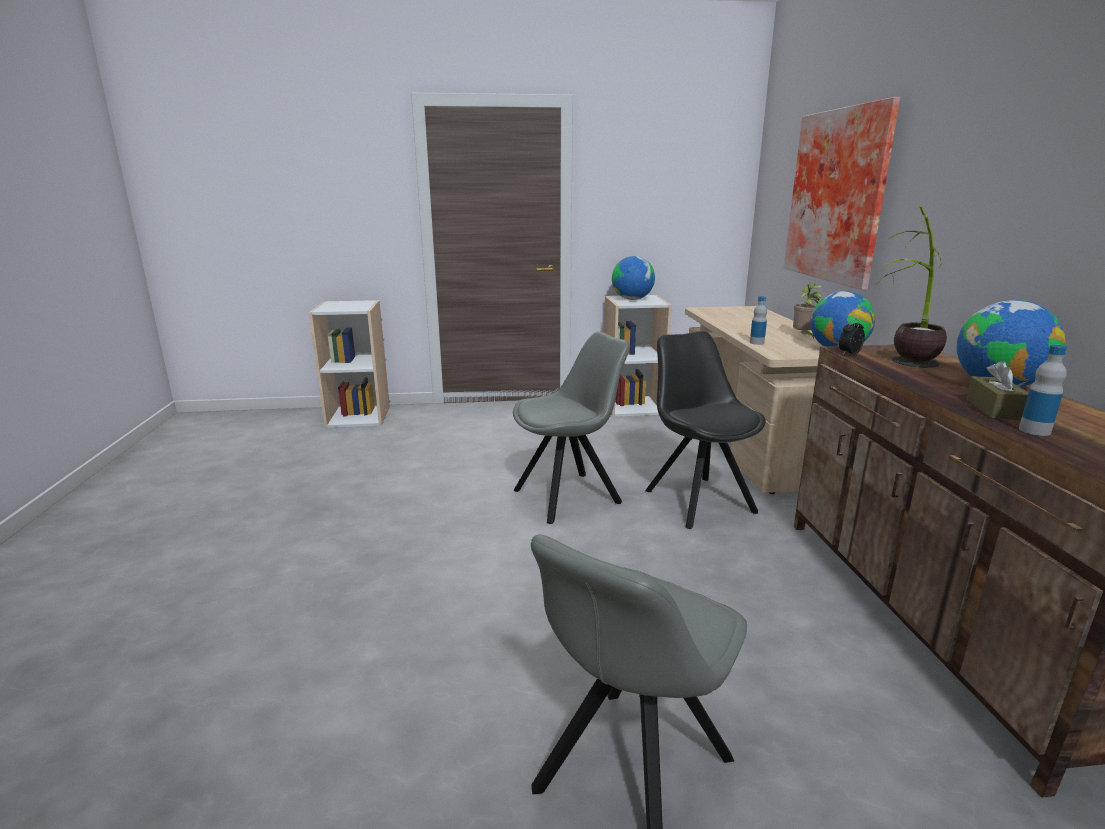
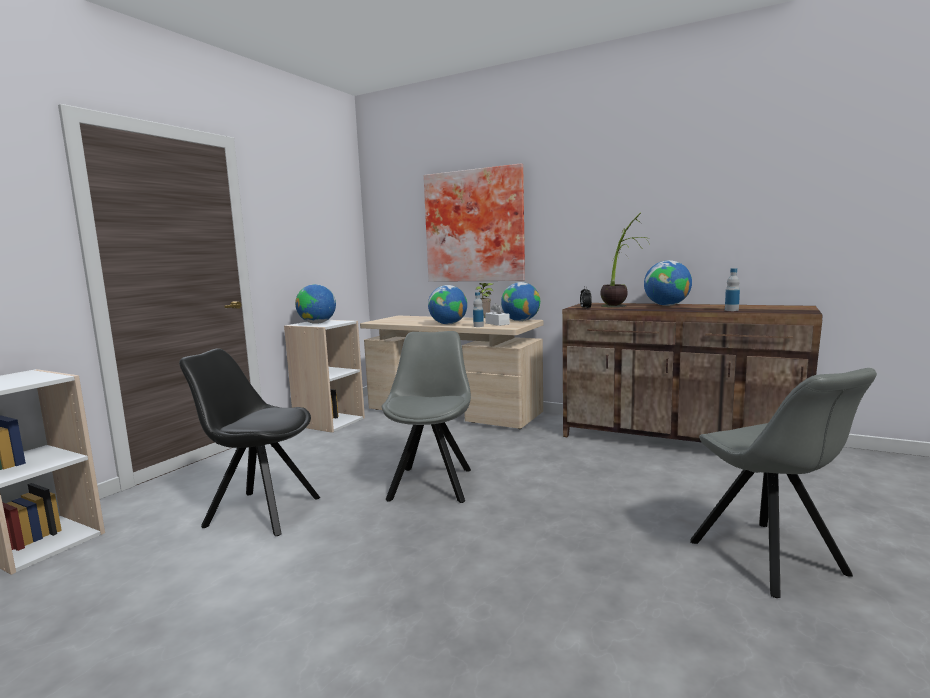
camera: 55 degrees left, 10 degrees down
(698, 501) = (501, 448): black chair -> black chair (262, 512)
(744, 331) = (448, 324): none -> globe
(791, 345) = (497, 323): none -> white tissue box
(994, 409) = (699, 309): brown tissue box -> none

